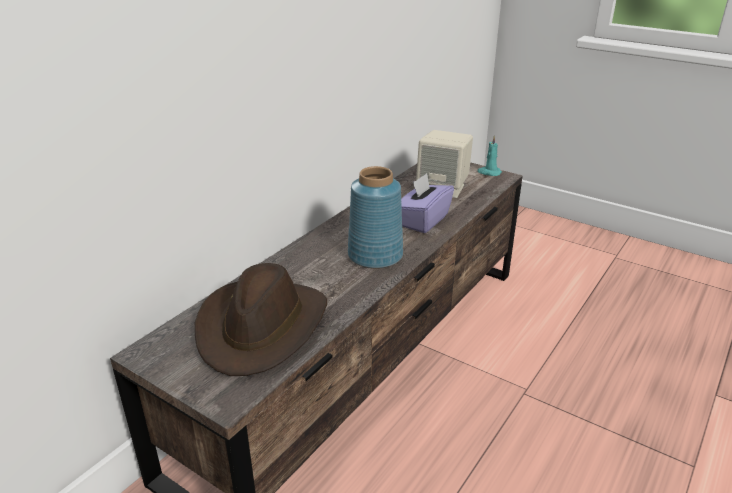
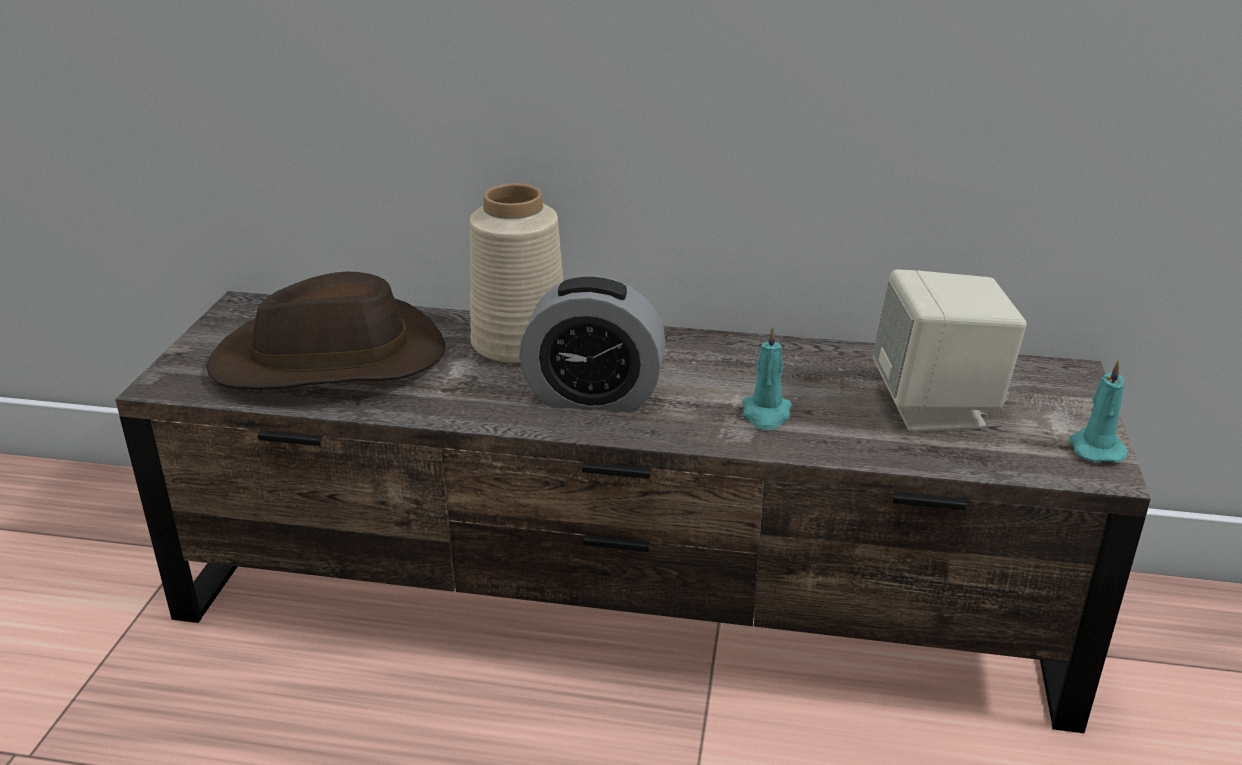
camera: 65 degrees right, 0 degrees up
(302, 263) = (518, 343): none -> beige vase
(375, 255) = (593, 396): blue vase -> alarm clock
(423, 220) = (766, 414): purple tissue box -> turquoise candle

